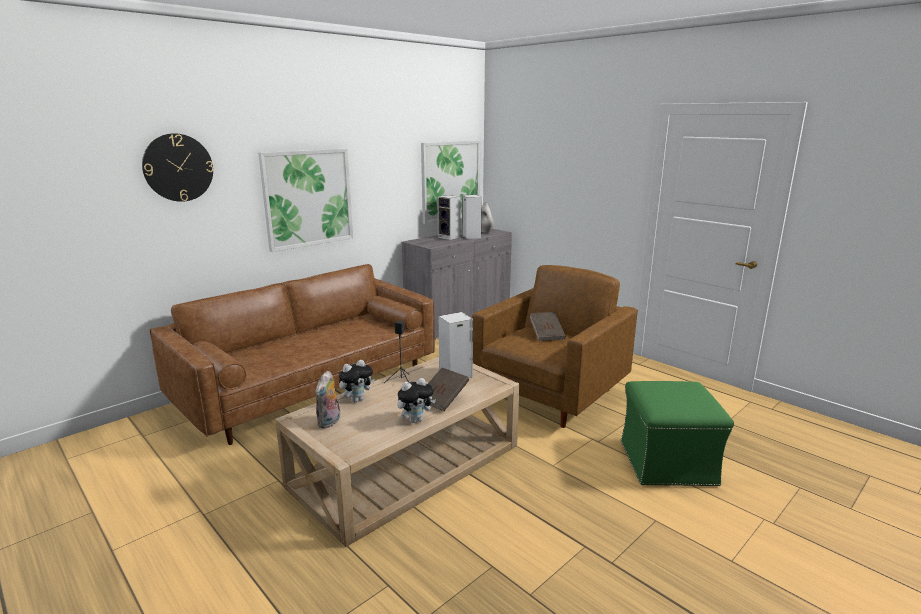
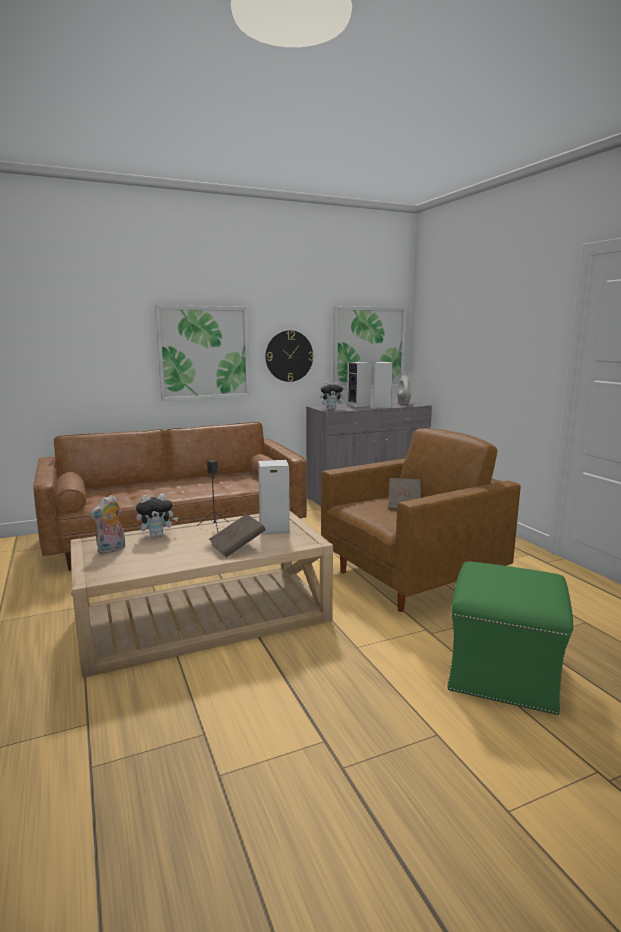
camera: 20 degrees right, 5 degrees down
(178, 167) = (77, 314): wall clock -> wall clock (289, 356)
(416, 420) = (191, 560): plush toy -> plush toy (331, 409)

